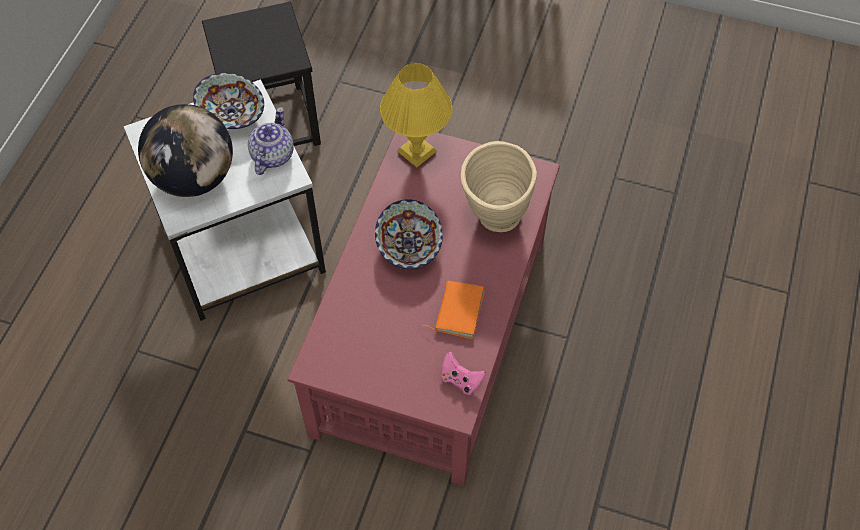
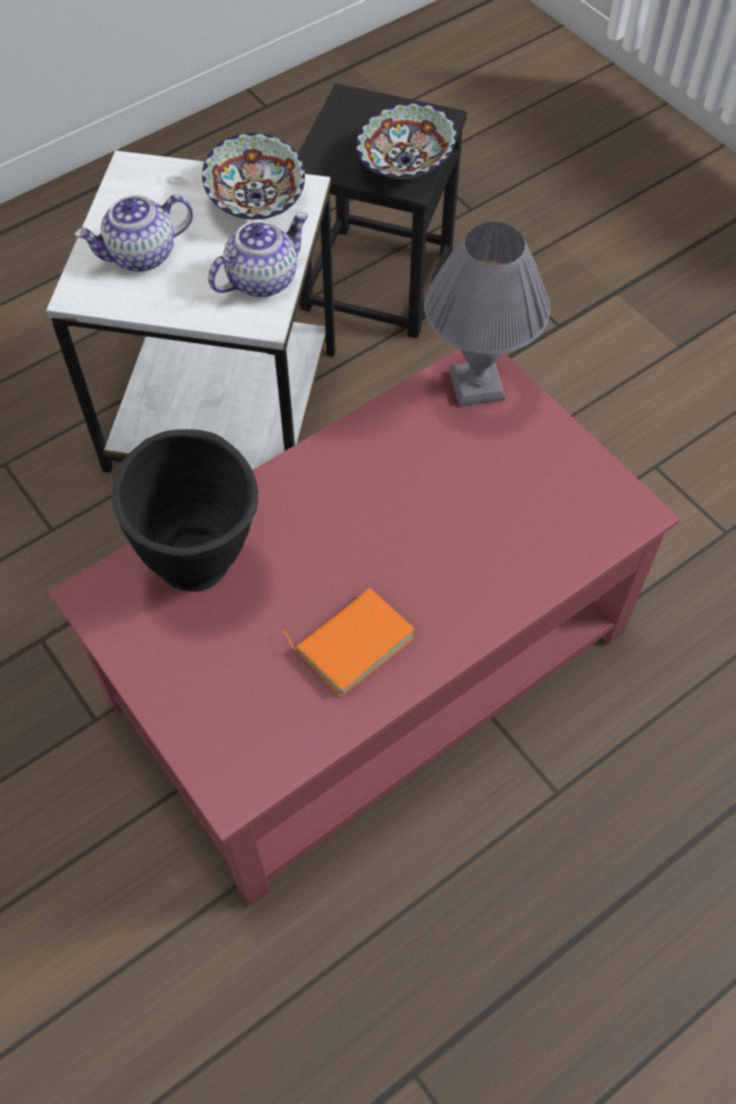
camera: 35 degrees right, 0 degrees up
(194, 178) = (141, 255): globe -> teapot
(359, 321) = (205, 572): none -> black vase
(408, 246) = (358, 507): bowl -> bowl (404, 164)
(417, 151) = (478, 384): yellow table lamp -> grey table lamp
(460, 380) = (274, 747): pink game controller -> none
(494, 222) = (510, 547): beige vase -> none

